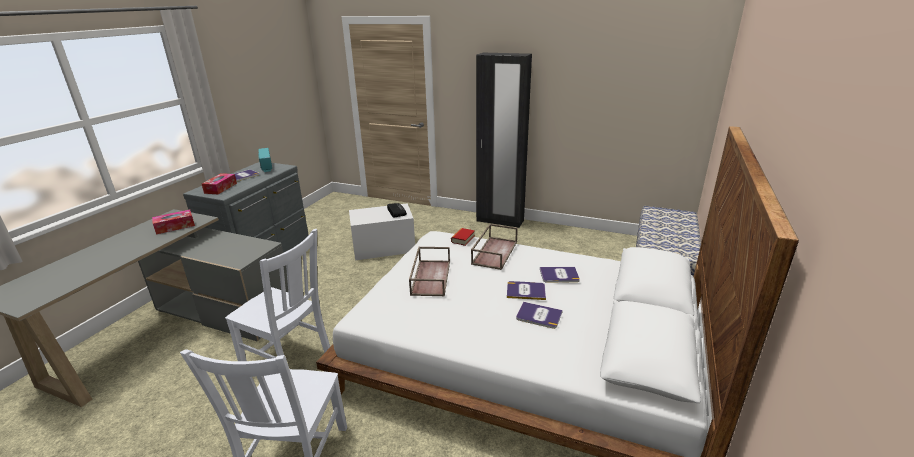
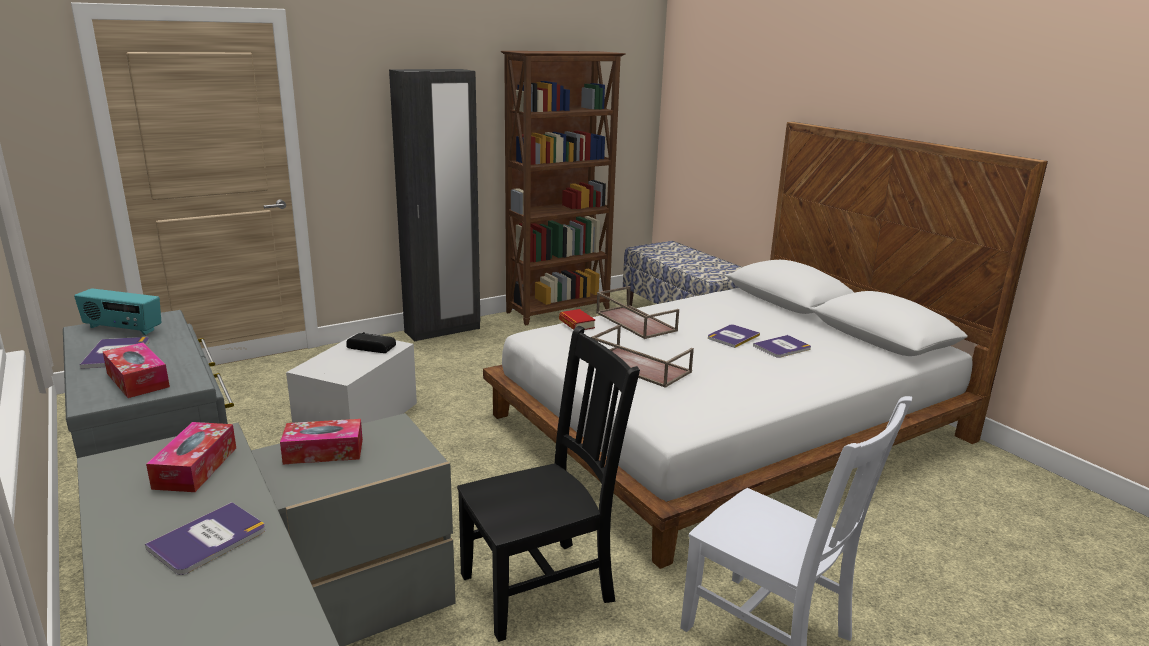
camera: 55 degrees left, 5 degrees down
(231, 243) = (323, 451): none -> tissue box
(288, 360) = (542, 586): white chair -> black chair
(559, 275) = (721, 316): book -> book (208, 539)
(585, 235) = (559, 311): none -> brown bookcase

